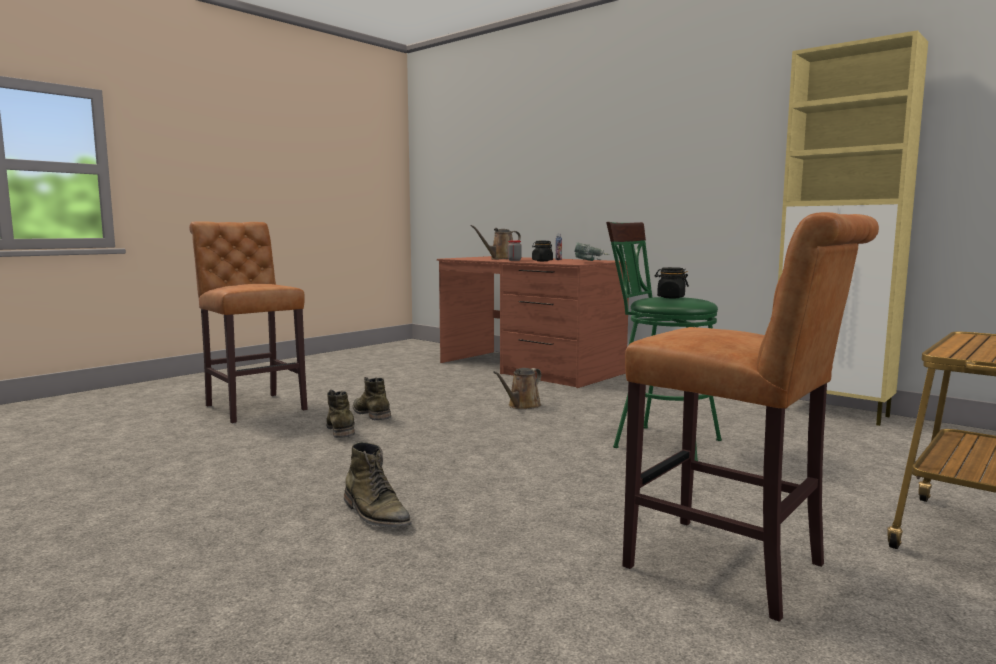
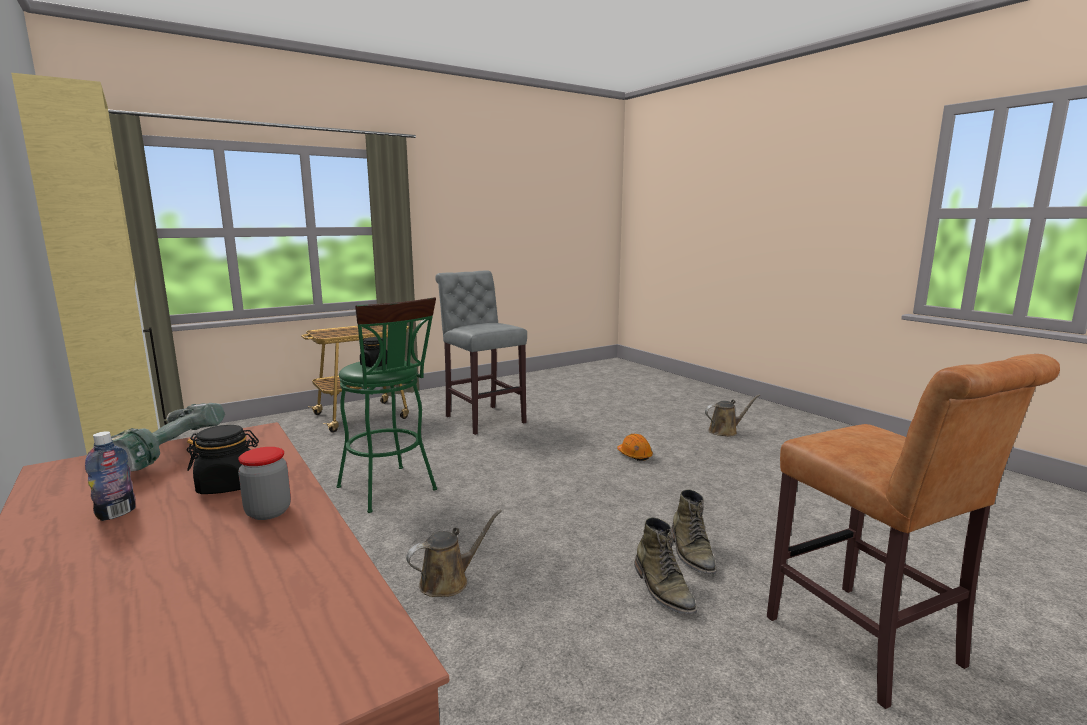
camera: 165 degrees left, 5 degrees up
(376, 514) = (634, 455): green boot -> orange hard hat
(500, 259) = (228, 575): brown watering can -> brown watering can (725, 431)
(734, 569) = (483, 418): brown stool -> grey stool

